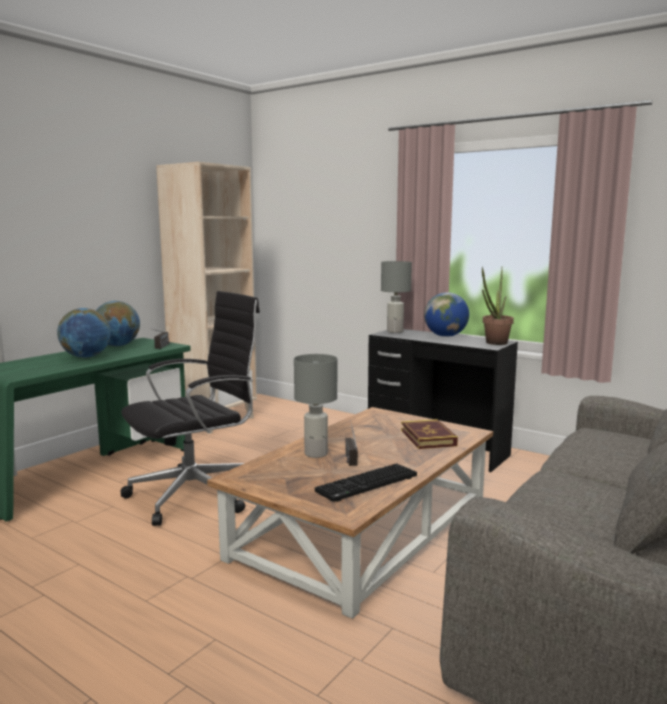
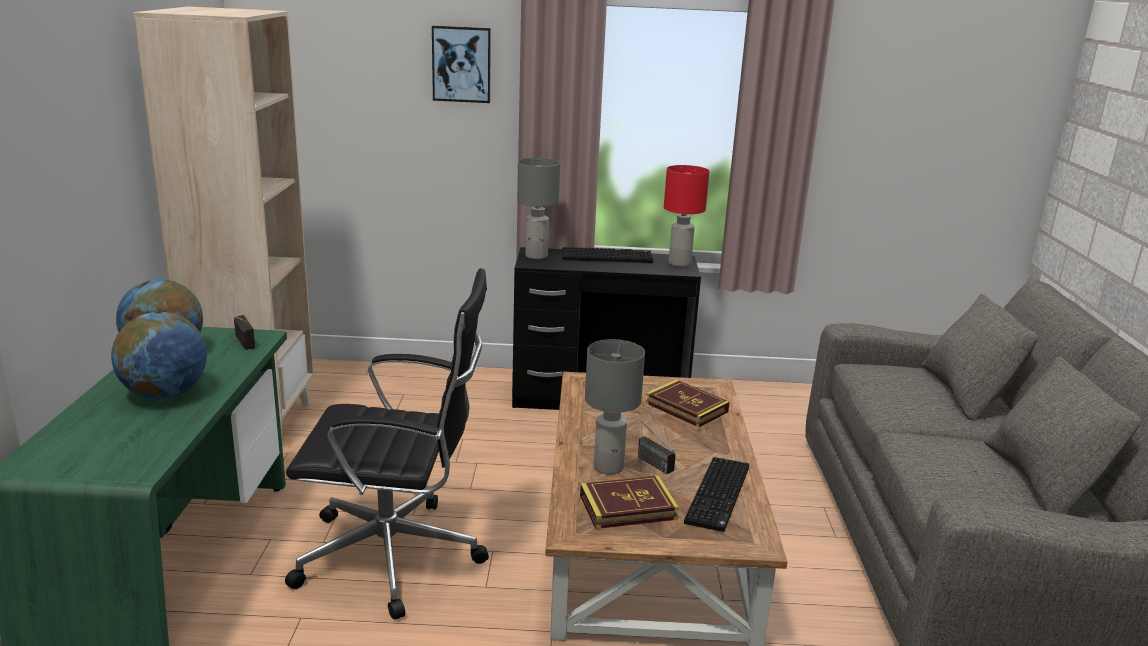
camera: 35 degrees left, 10 degrees up
(196, 494) = (395, 556): black office chair -> black office chair turned 75 degrees clockwise
(292, 474) = (627, 507): none -> book
(369, 202) = (461, 64): none -> picture
(445, 336) = (607, 256): globe -> keyboard
(494, 343) = (679, 264): potted plant -> red table lamp

